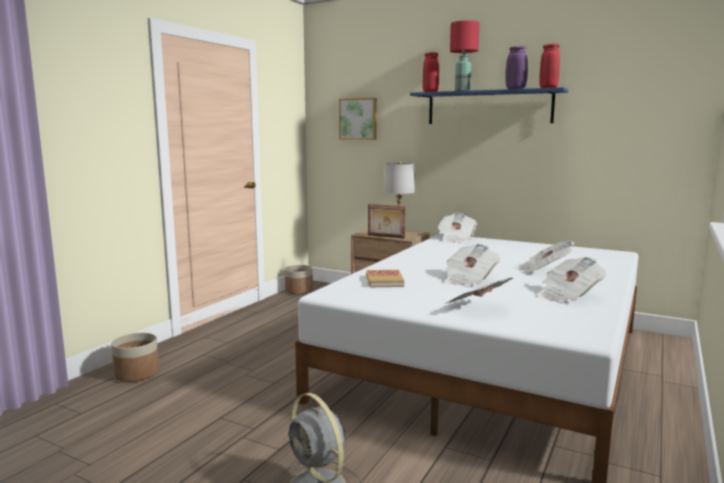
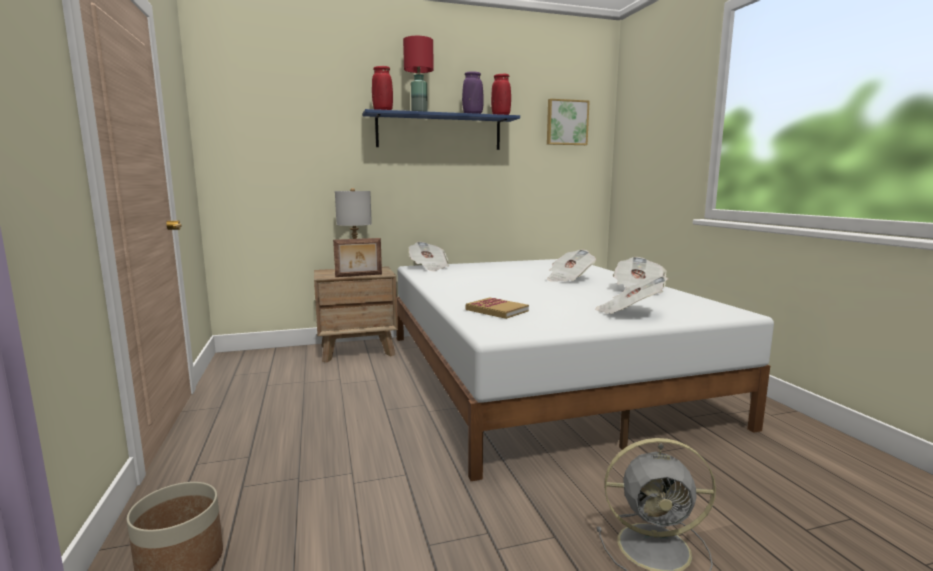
camera: 45 degrees left, 0 degrees up
(299, 291) = (228, 368): planter -> none
(358, 119) = (280, 138): picture -> picture (566, 122)
(468, 279) = (550, 295): newspaper -> none

